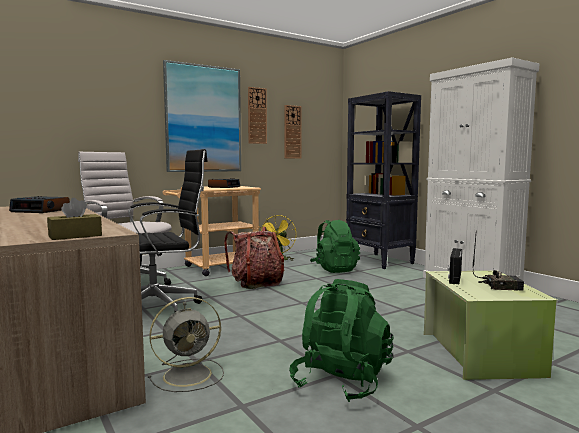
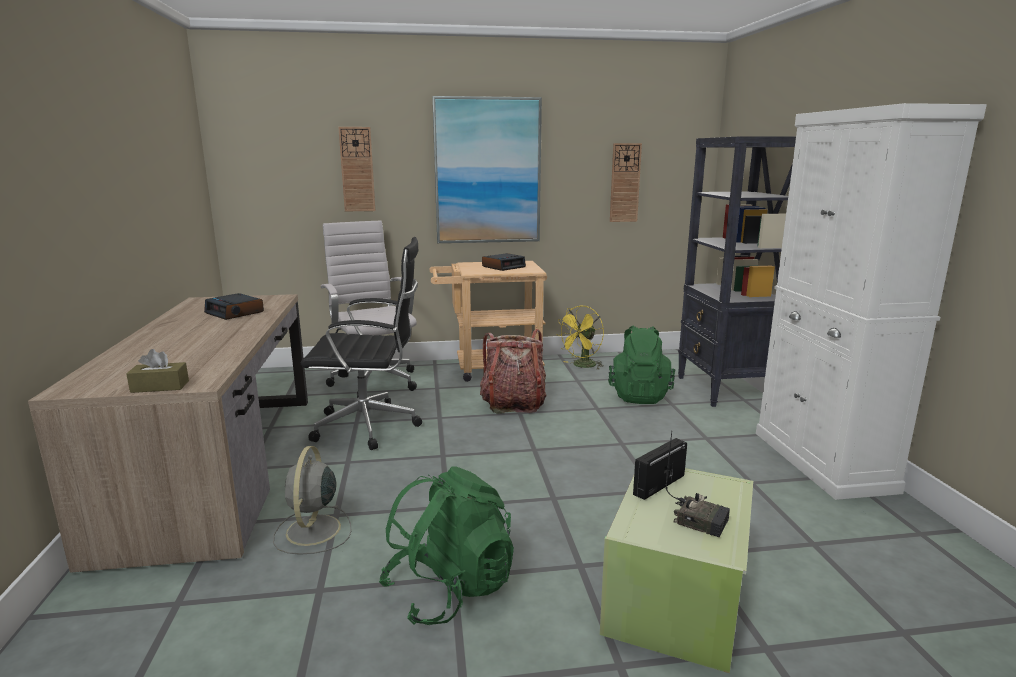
camera: 25 degrees right, 10 degrees up
(189, 375) = (313, 531): grey fan -> grey fan turned 90 degrees clockwise
(257, 116) = (568, 162): wall clock -> wall clock (357, 169)

